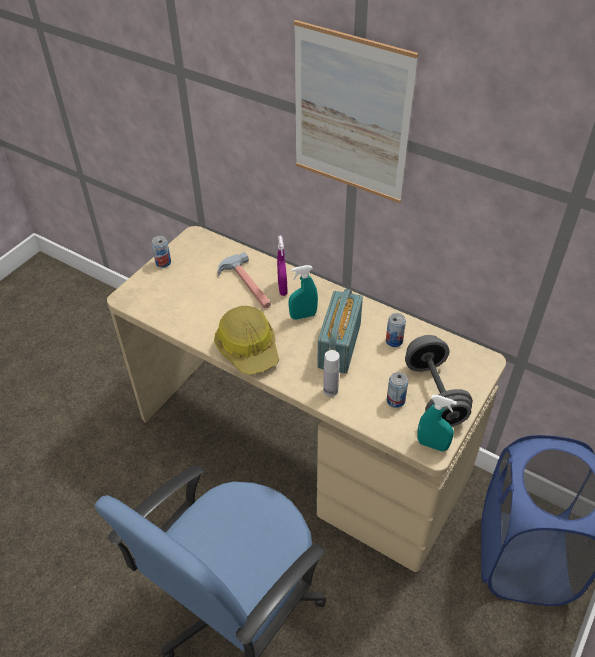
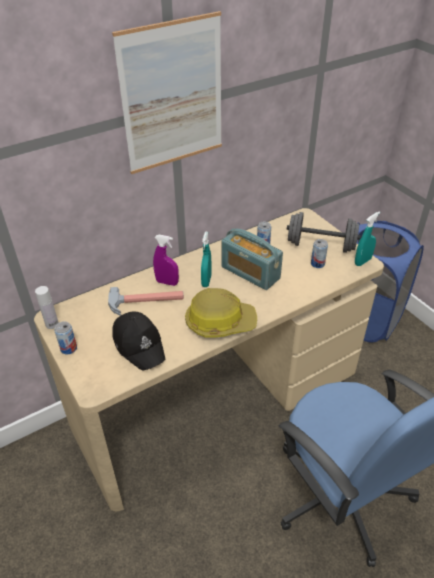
camera: 65 degrees left, 5 degrees down
(189, 303) = (139, 344): none -> black cap
(330, 390) = (291, 291): white bottle -> white bottle (52, 324)

